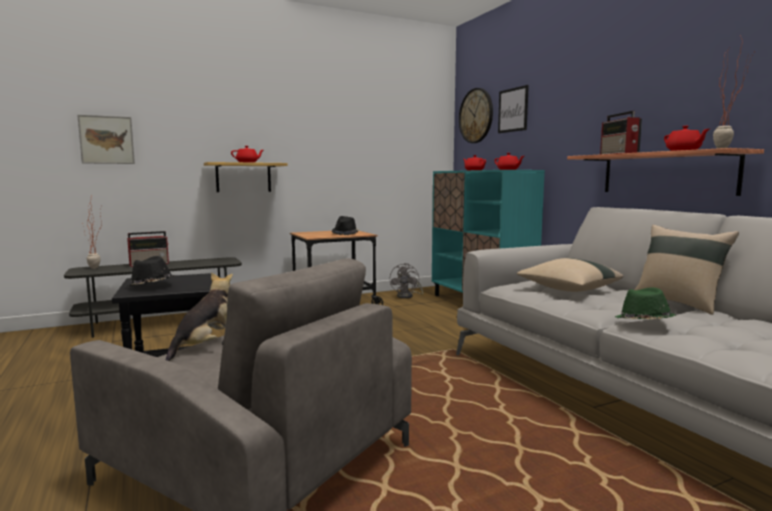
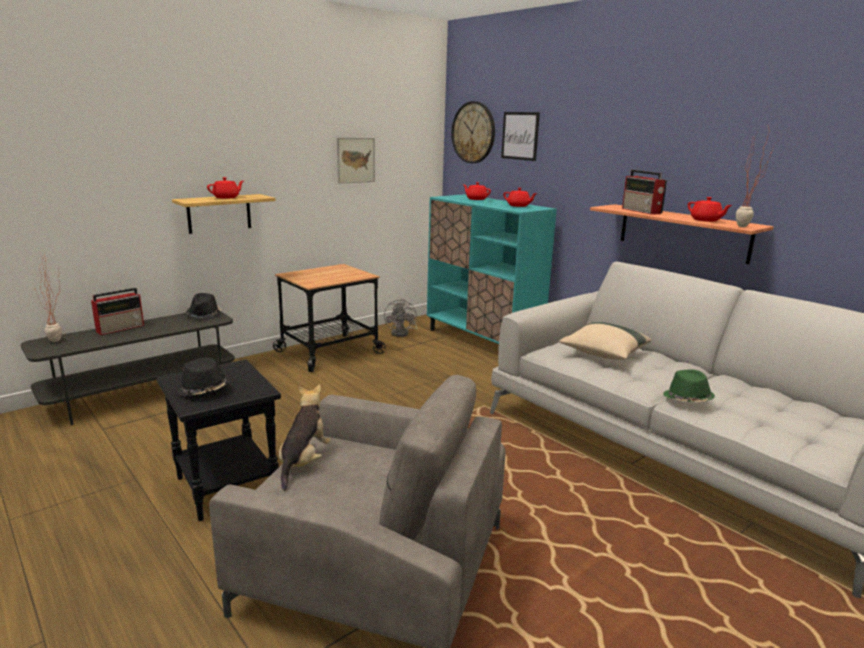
camera: 15 degrees left, 10 degrees up
(106, 140) = (50, 178): picture -> picture (355, 160)
(345, 233) = (342, 274): black hat -> black hat (204, 315)
(678, 303) = (701, 368): beige pillow -> none

